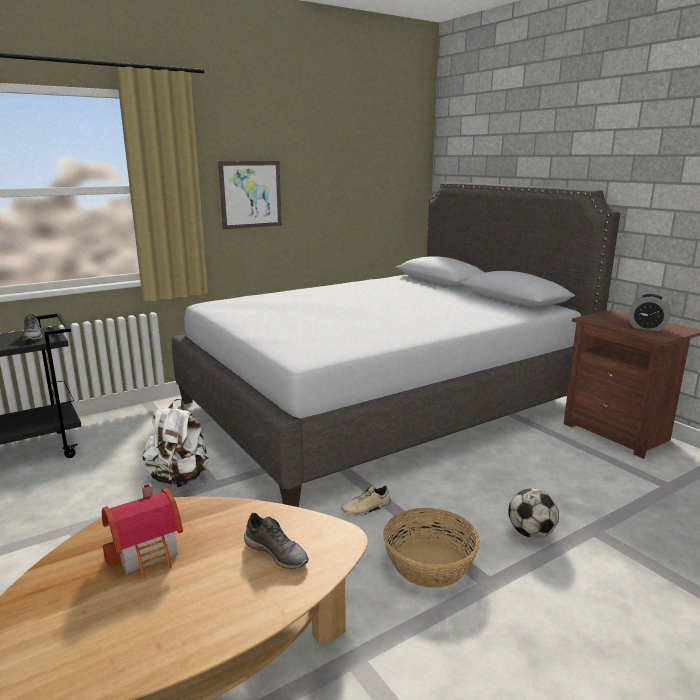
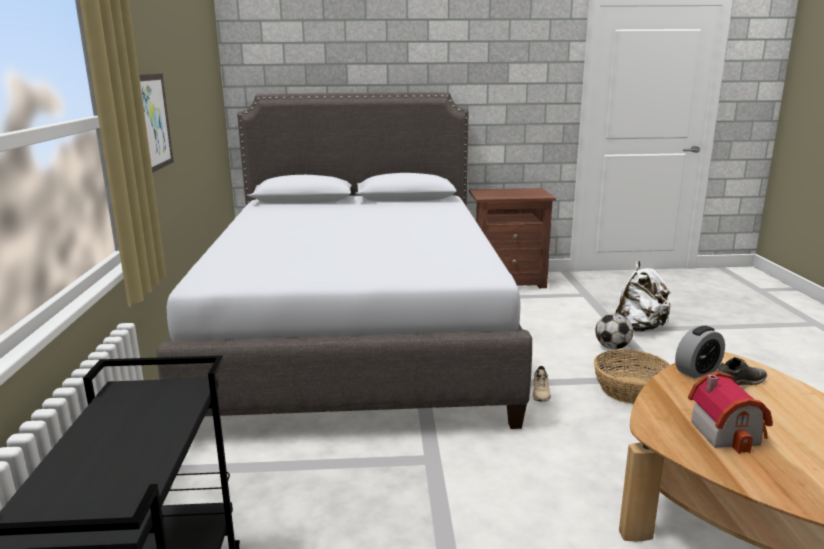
camera: 60 degrees left, 0 degrees up
(33, 337) = (152, 401): grey shoe -> none
(179, 479) = (398, 478): white backpack -> white backpack (639, 328)
(647, 327) = (522, 193): alarm clock -> alarm clock (697, 371)

